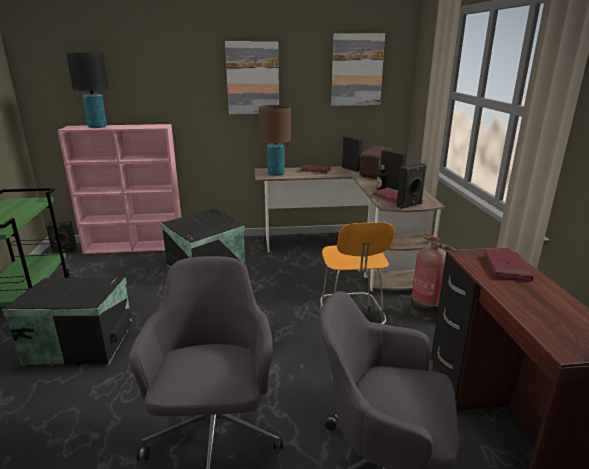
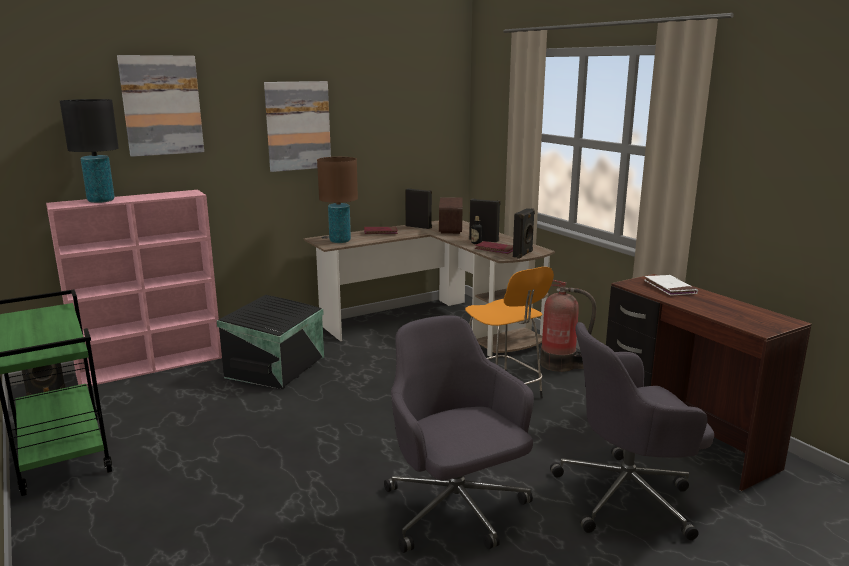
camera: 25 degrees left, 5 degrees down
(80, 342) = (204, 478): black storage box -> none
(356, 70) = (412, 112): picture -> picture (162, 105)
(506, 267) = (670, 288): red book -> white book

